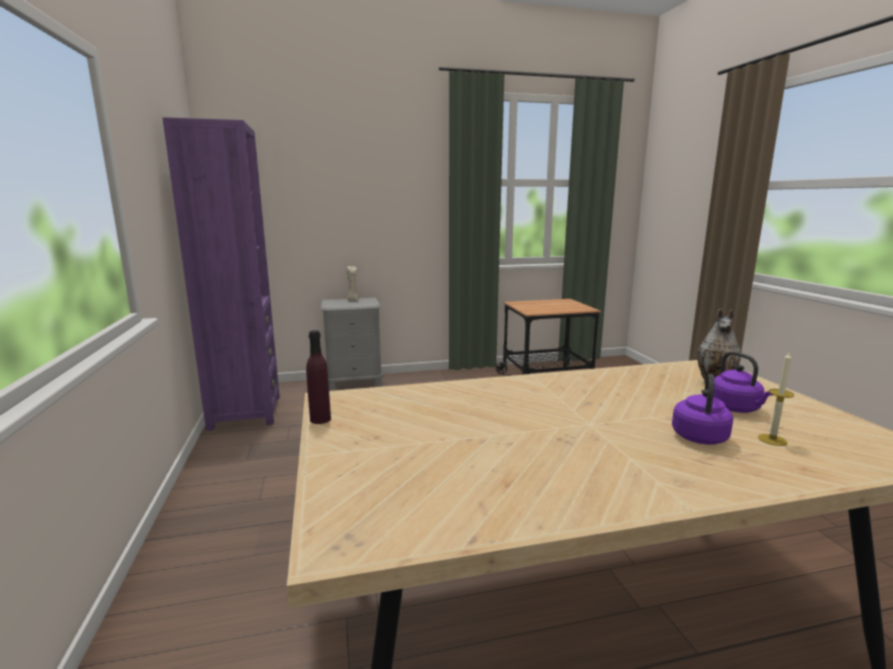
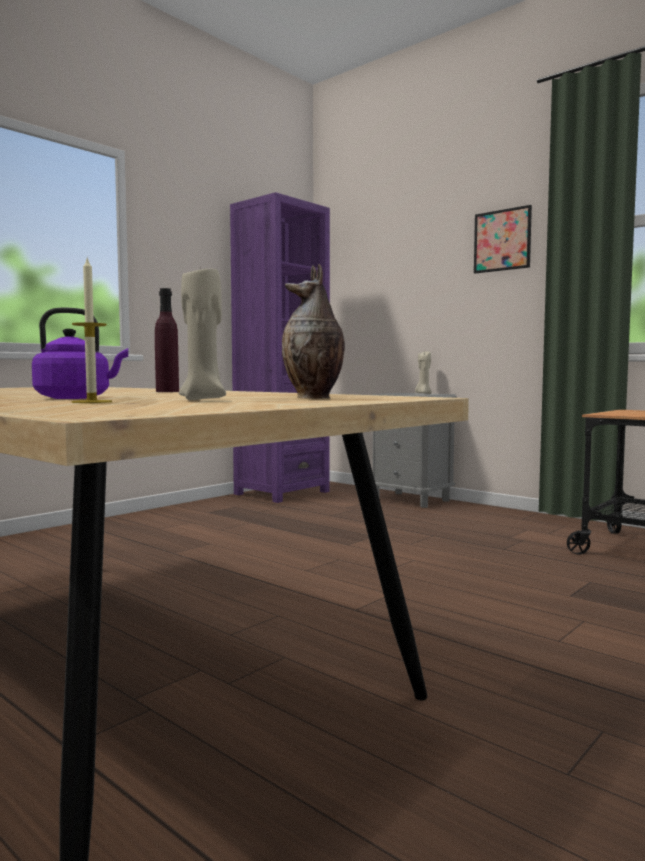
camera: 55 degrees right, 10 degrees down
(320, 419) = (28, 387): purple bottle -> purple bottle (167, 391)
(407, 181) = (502, 240): none -> picture
(736, 409) = (204, 399): purple kettle -> beige candle

